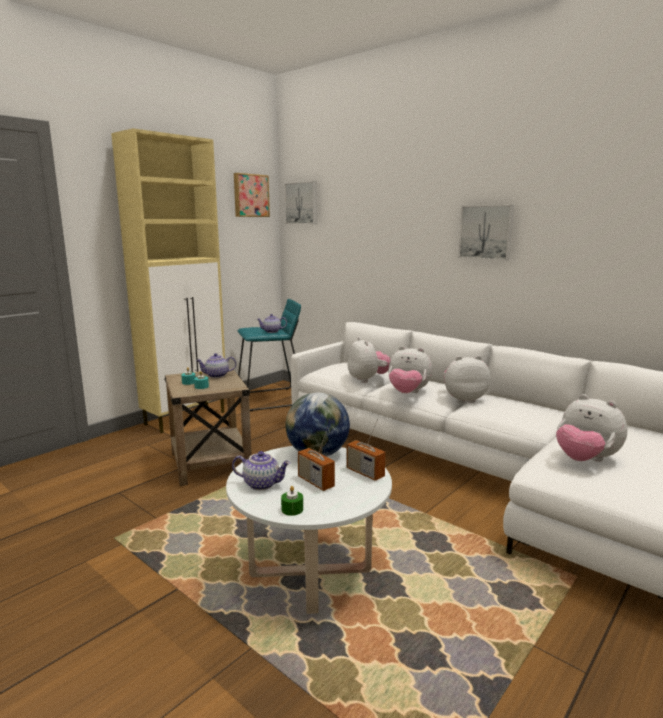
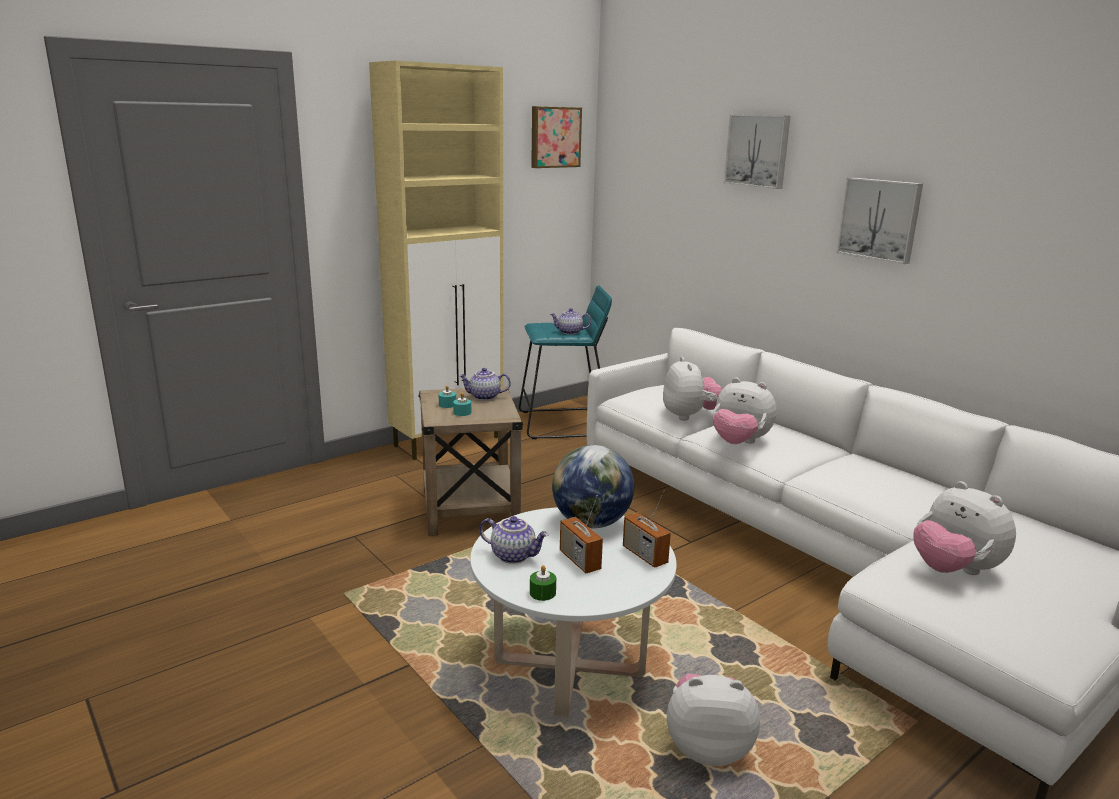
camera: 10 degrees right, 5 degrees up
(302, 203) = (626, 149): picture -> picture (758, 150)
(463, 399) = (816, 460): plush toy -> plush toy (707, 747)

